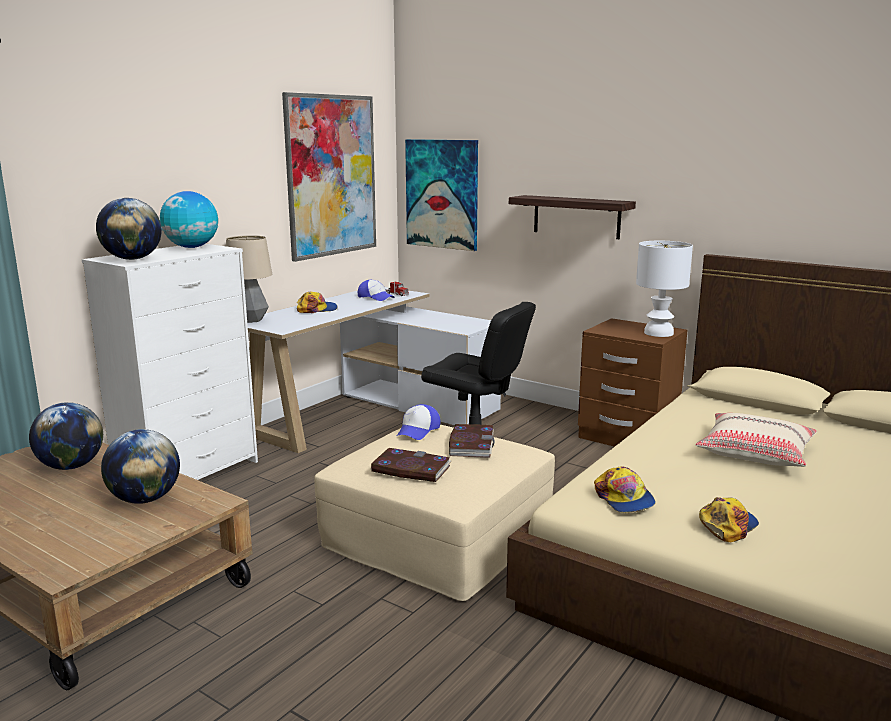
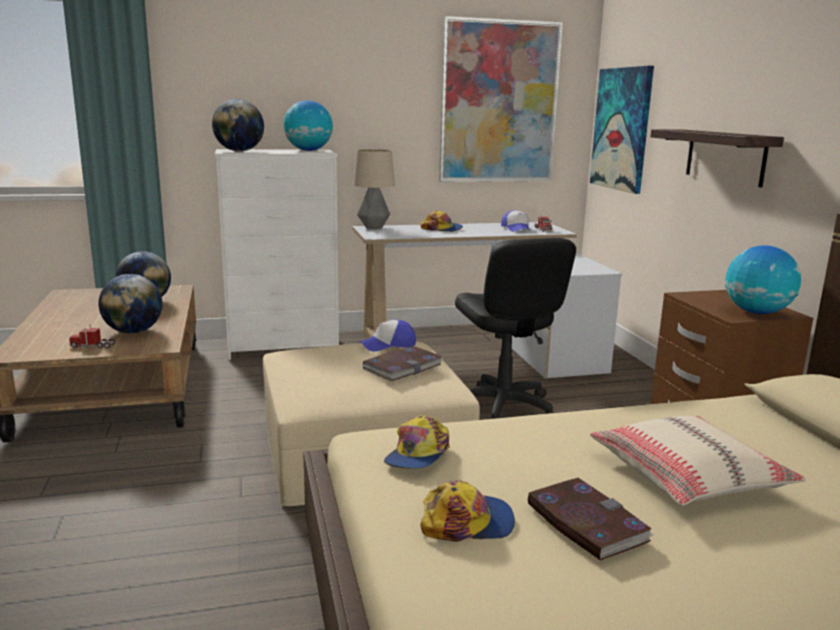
camera: 40 degrees right, 0 degrees up
(138, 528) = (92, 346): none -> toy truck
(410, 469) = (314, 368): book -> book (585, 522)
(658, 333) = (756, 312): white table lamp -> globe

